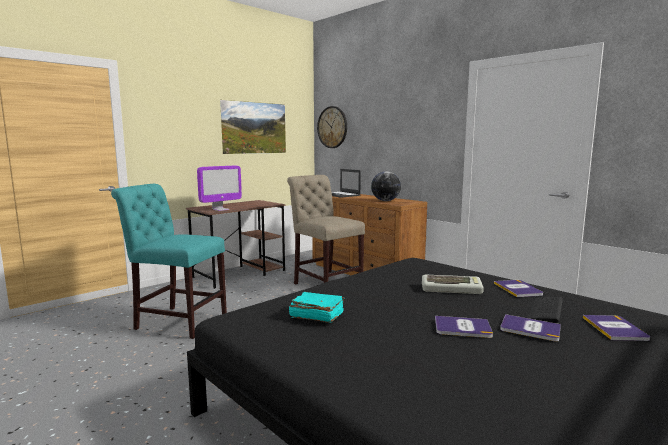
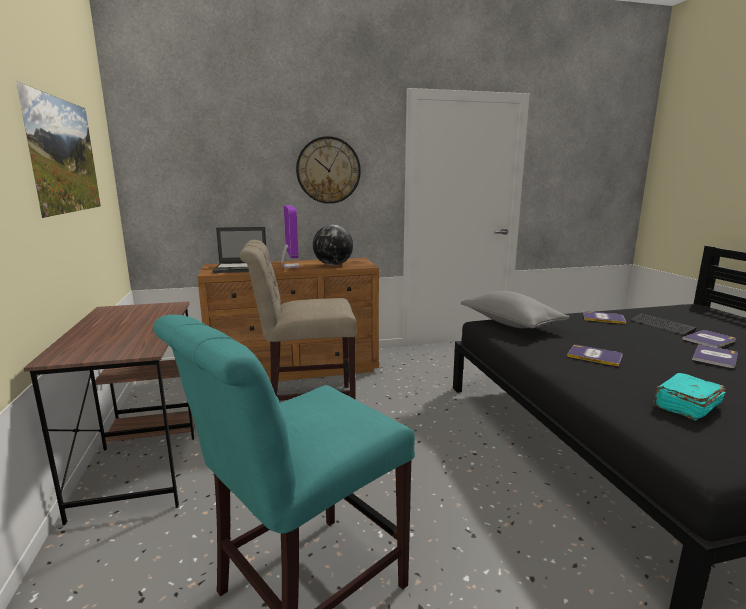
camera: 60 degrees left, 5 degrees up
(220, 209) = (140, 343): monitor -> monitor (290, 266)
(332, 127) = (167, 158): wall clock -> wall clock (328, 170)
(428, 265) = (511, 323): none -> grey pillow
(451, 289) = (597, 335): keyboard -> none
(615, 328) = (701, 322): book -> book (594, 356)

